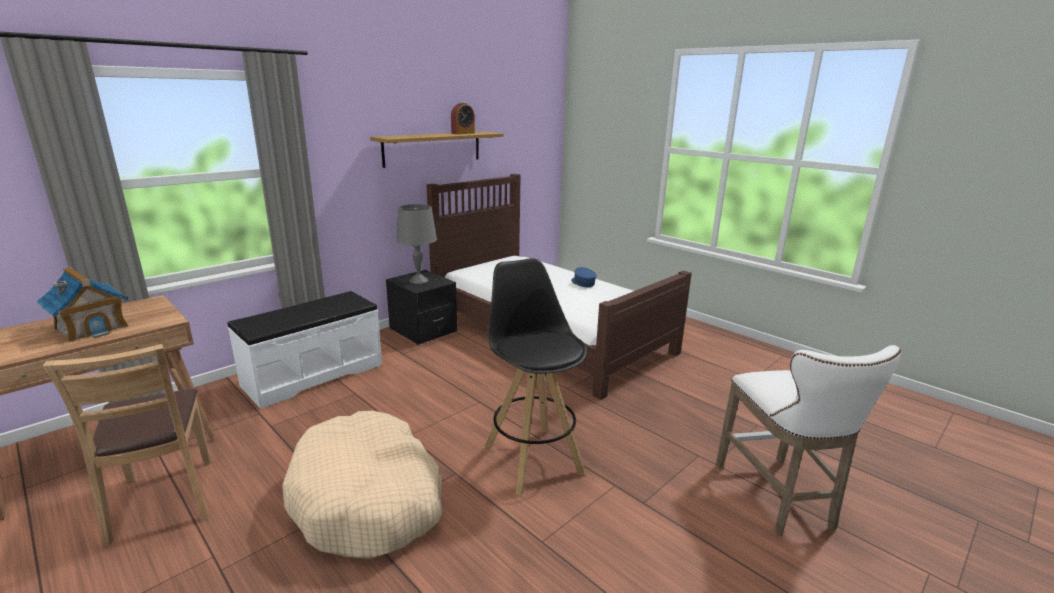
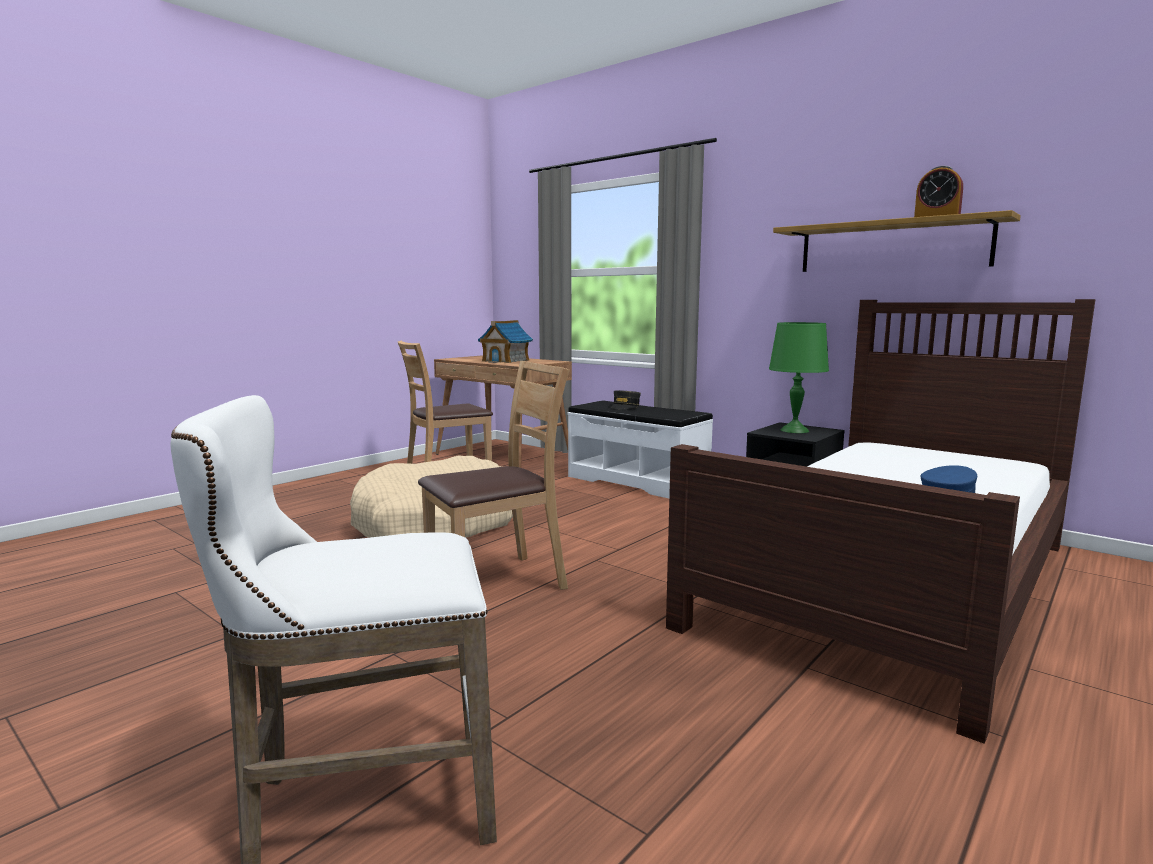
camera: 85 degrees right, 10 degrees down
(288, 315) = (625, 406): none -> grey cap
(419, 280) = (795, 430): grey table lamp -> green table lamp
(532, 458) = (497, 583): black stool -> brown chair

